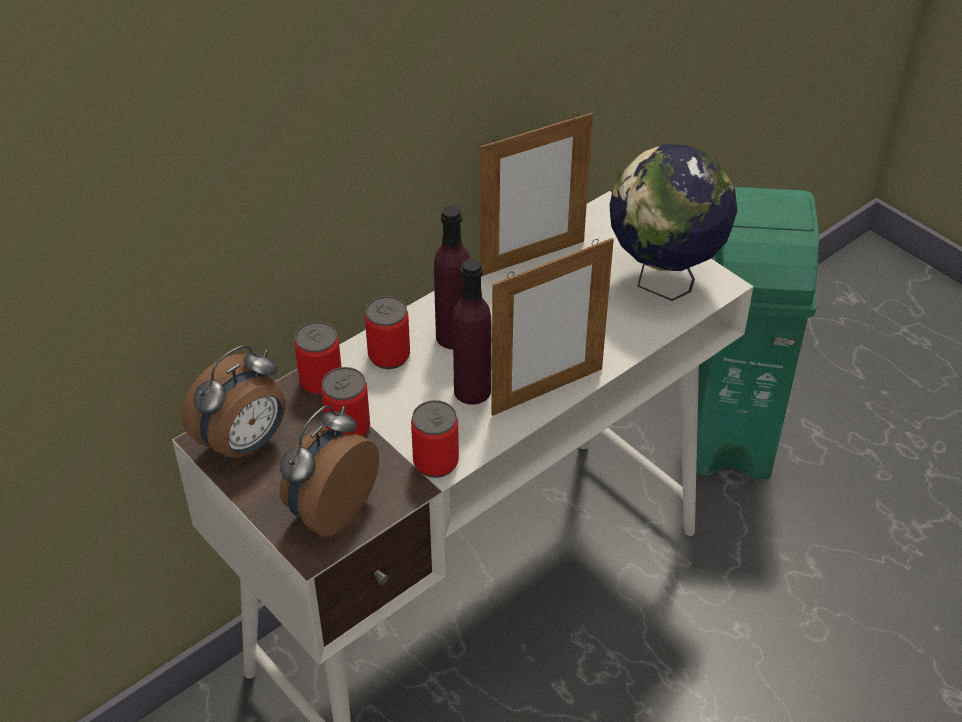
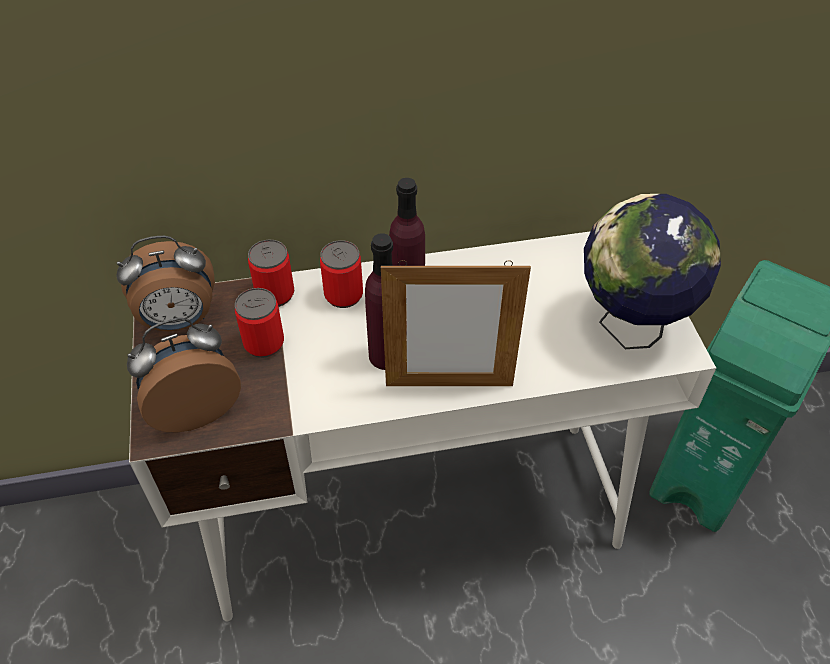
camera: 30 degrees right, 5 degrees up
(436, 462) = (308, 406): can -> none
(532, 258) = (526, 258): picture frame -> none

